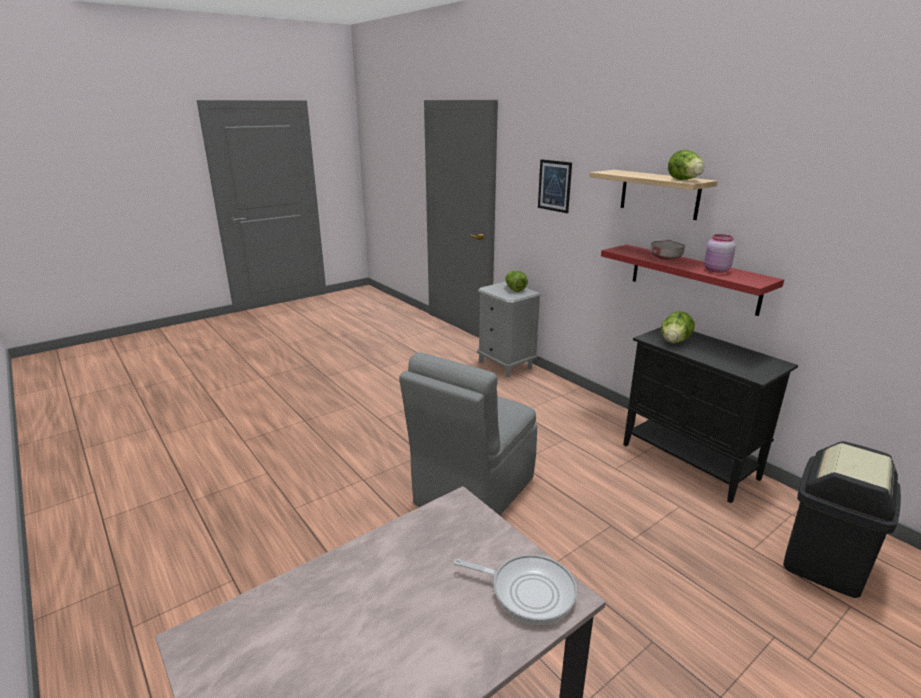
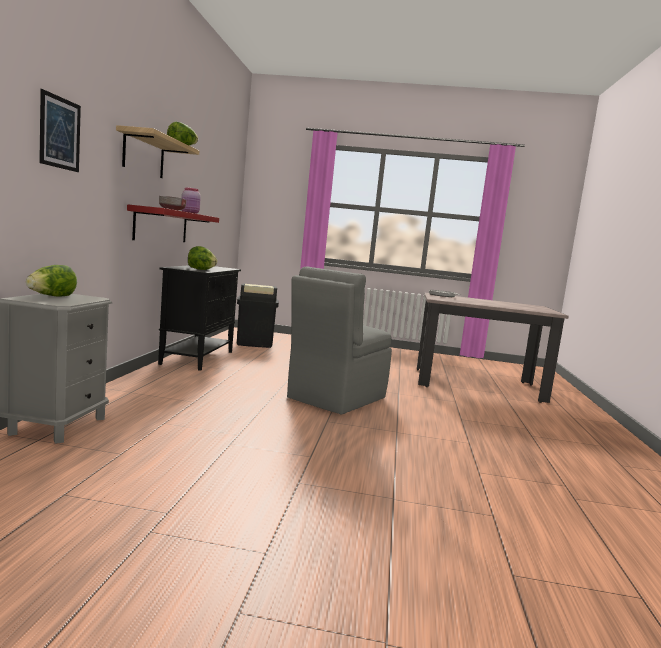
camera: 135 degrees left, 15 degrees down
(472, 492) = (335, 398): grey chair -> grey chair turned 135 degrees clockwise

